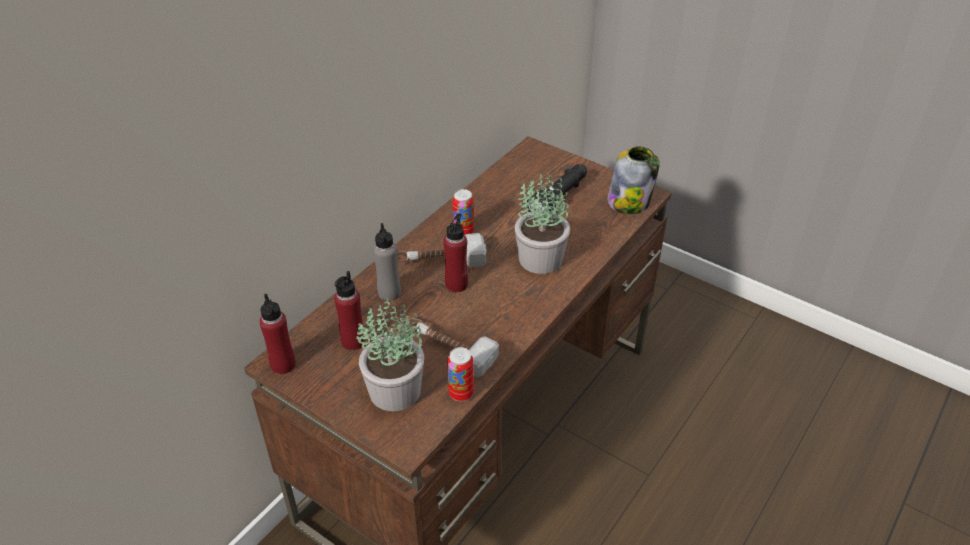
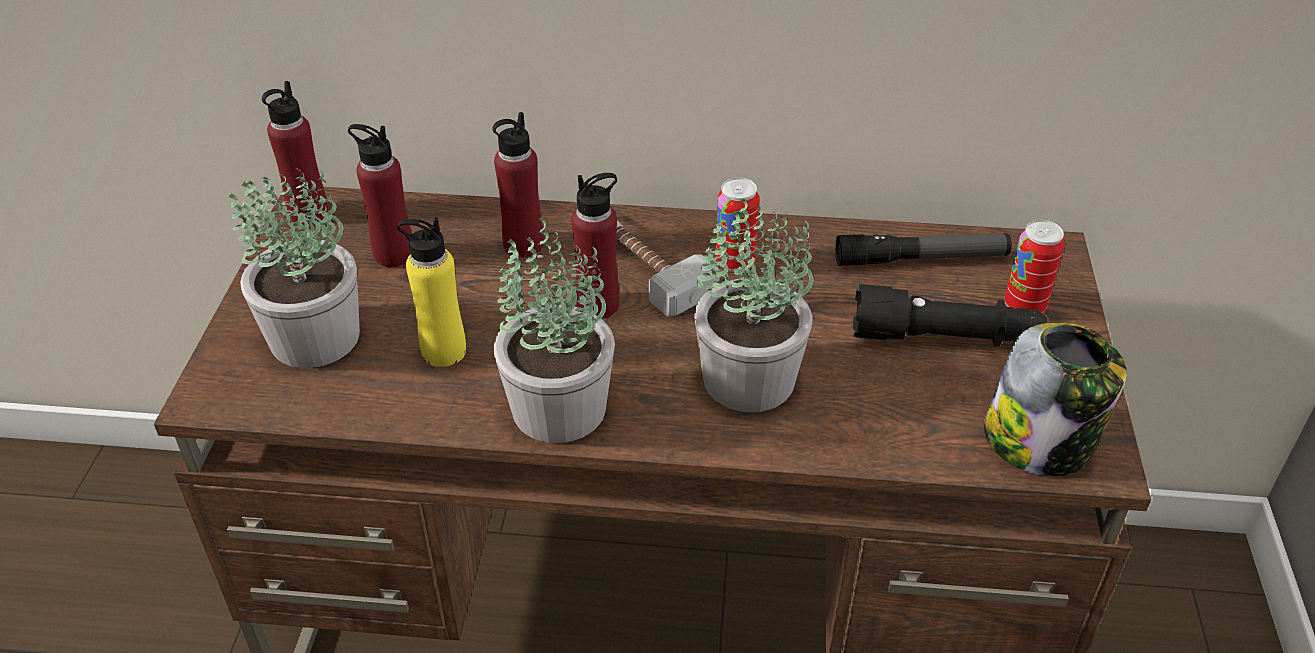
camera: 60 degrees right, 0 degrees up
(389, 293) = (523, 245): grey bottle -> red bottle
(445, 346) = (443, 351): hammer -> yellow bottle
(461, 393) = (347, 411): can -> can (1024, 306)
(508, 181) = (921, 259): none -> flashlight
(513, 322) = (557, 407): none -> potted plant

